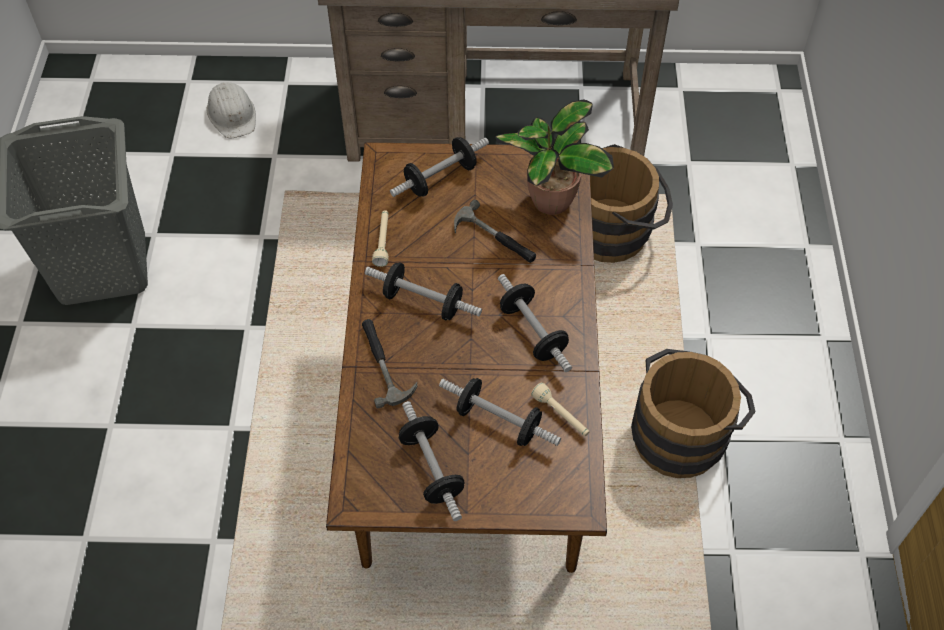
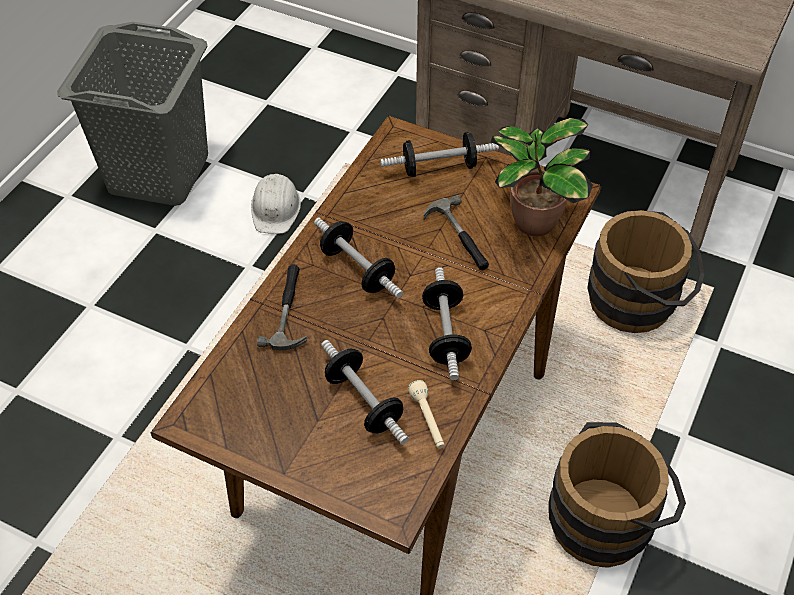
camera: 25 degrees right, 5 degrees down
(232, 114) = (336, 85): white hard hat -> white hard hat (276, 208)
(383, 241) = (352, 204): beige flashlight -> none
(431, 469) = (275, 420): dumbbell -> none

